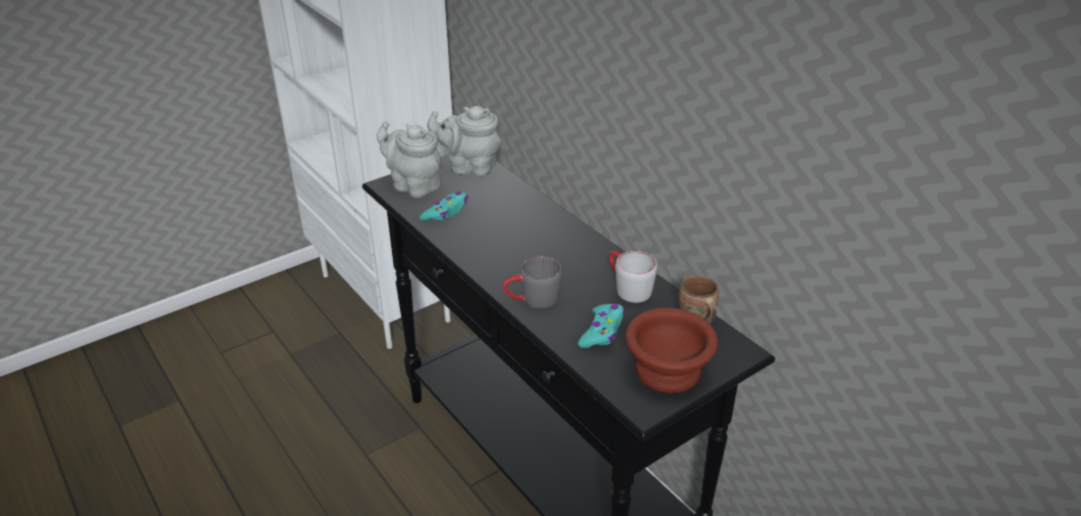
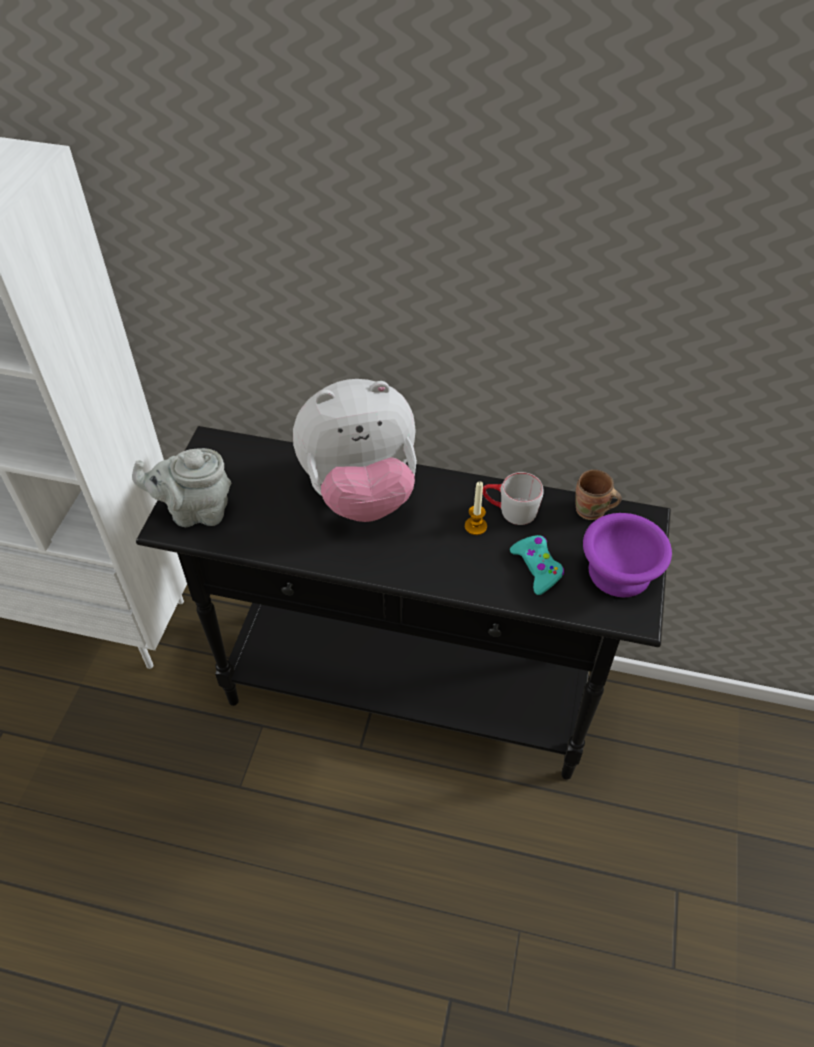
camera: 40 degrees left, 15 degrees up
(446, 212) = (266, 524): turquoise game controller -> none
(469, 167) = (226, 457): grey teapot -> none
(530, 225) = (360, 492): none -> plush toy
(532, 300) = (450, 572): grey mug -> none
(587, 283) = (475, 526): none -> candle
(664, 371) = (618, 574): brown bowl -> purple bowl

